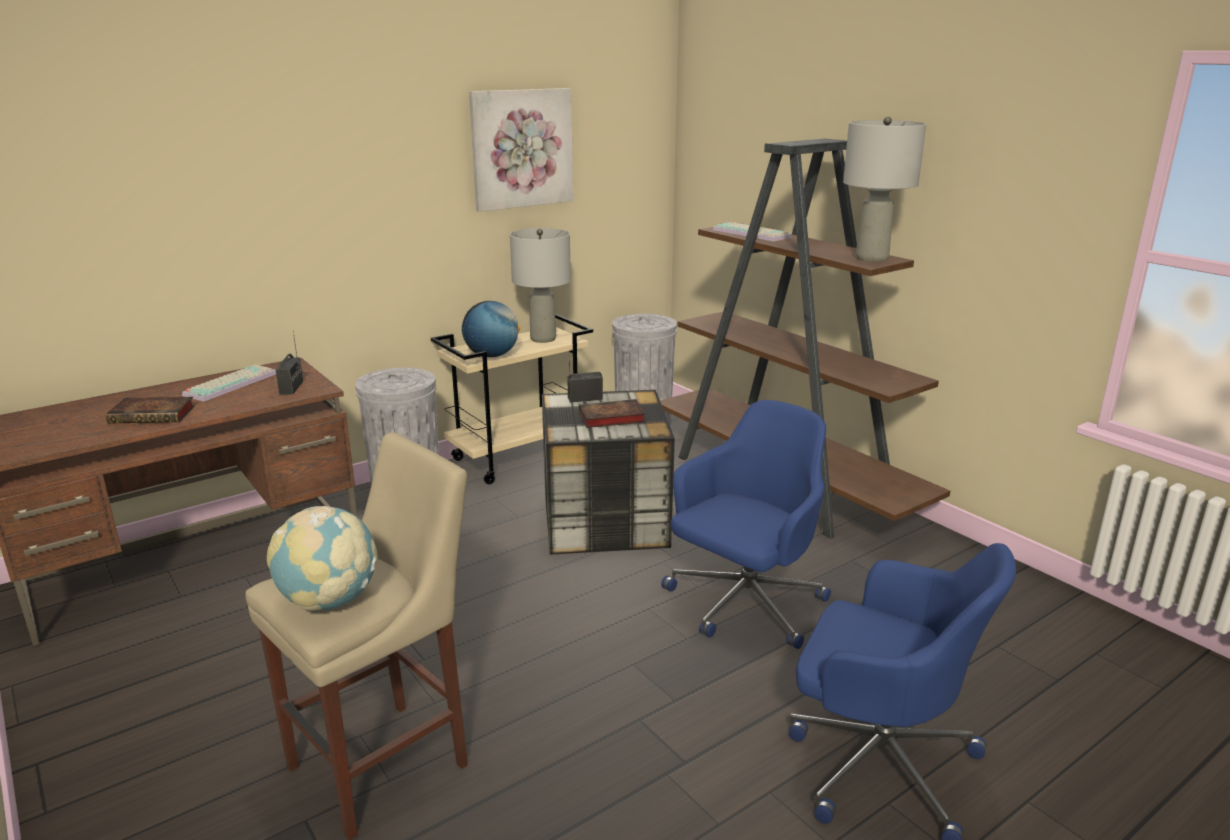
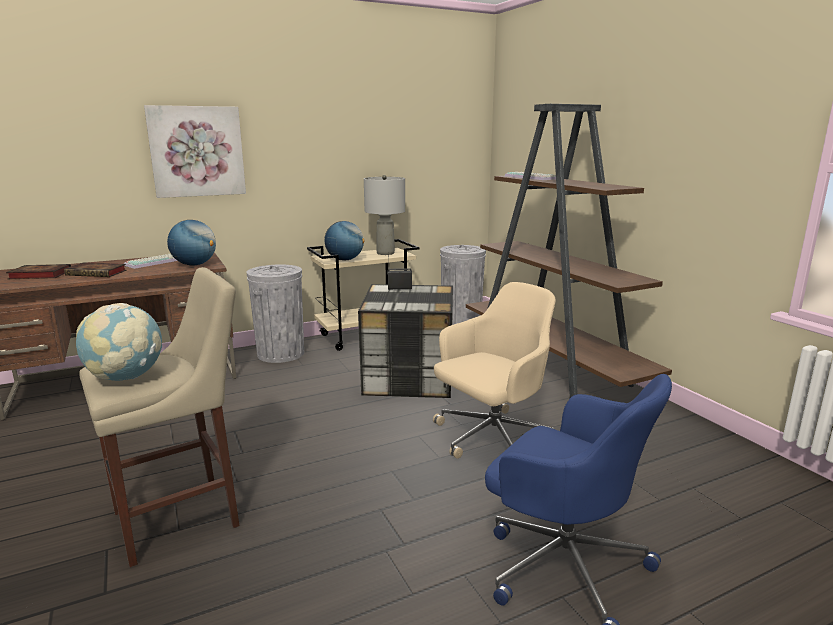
camera: 10 degrees right, 5 degrees down
(291, 388) = (194, 264): radio -> globe
(521, 148) = (376, 121): picture -> picture (197, 151)
(610, 418) = (411, 299): book -> book (38, 275)
(744, 605) = (491, 439): blue office chair -> beige office chair
(871, 258) = (610, 186): grey table lamp -> none

